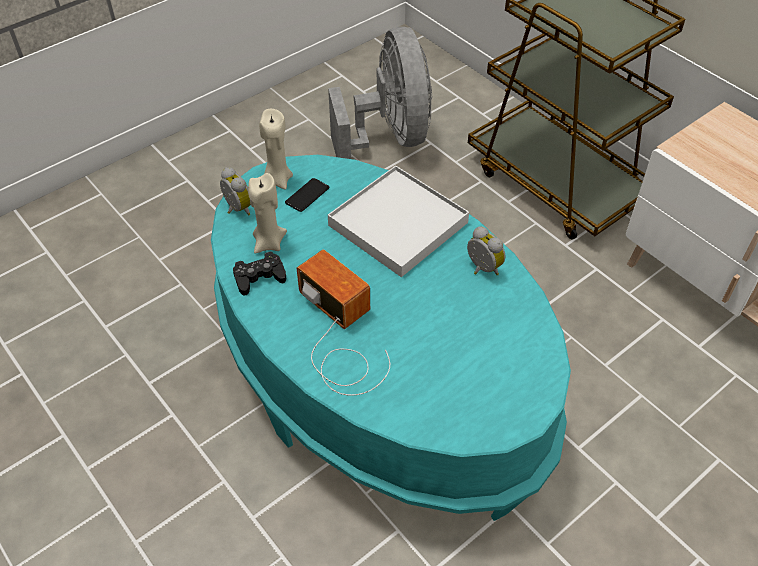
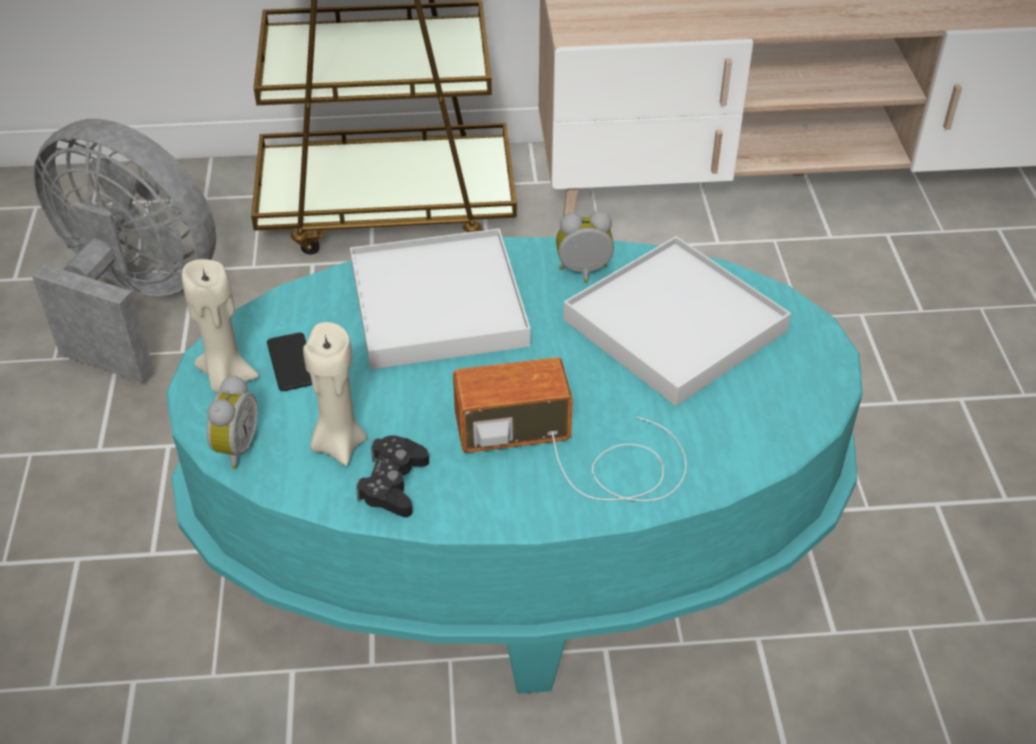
camera: 55 degrees left, 5 degrees down
(236, 209) = (234, 448): alarm clock -> alarm clock turned 105 degrees clockwise
(477, 330) = (674, 325): none -> white tray

